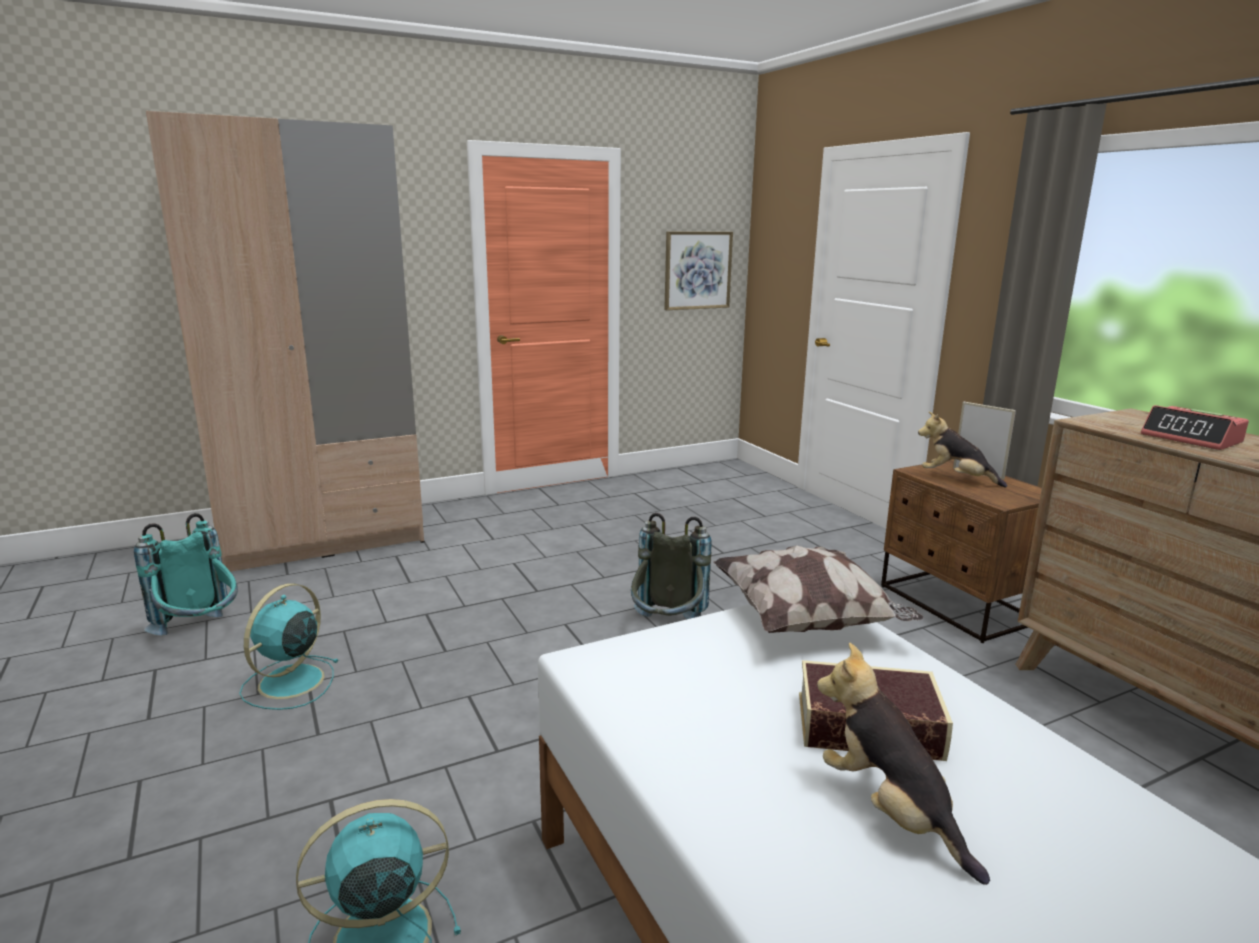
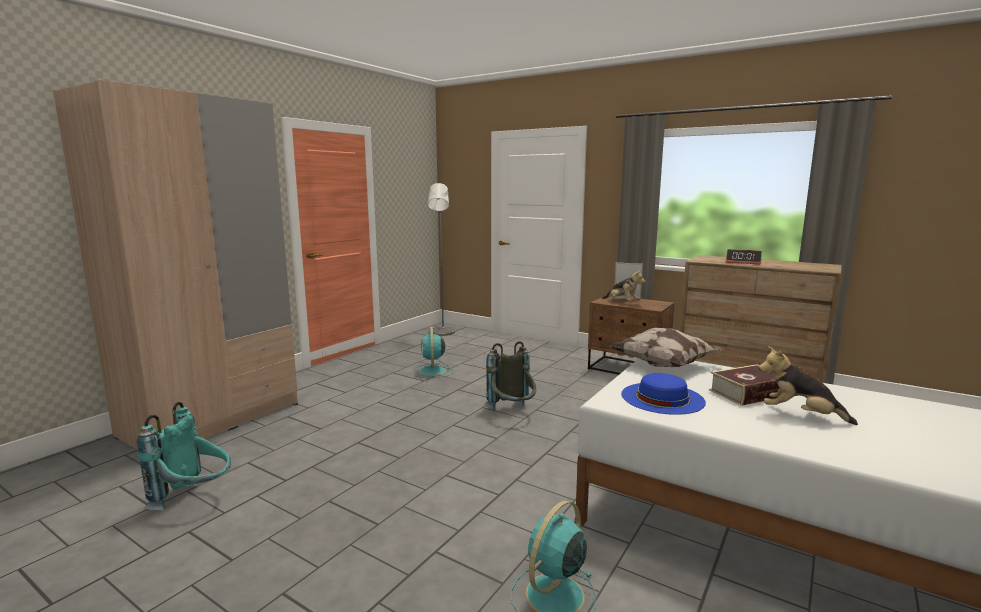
camera: 30 degrees left, 5 degrees down
(289, 683) = (315, 505): turquoise fan -> turquoise fan (432, 371)
(685, 682) = (662, 398): none -> blue hat
(697, 270) = (414, 205): picture -> none
(717, 477) = (442, 333): none -> grey floor lamp
(956, 479) = (622, 302): plush toy -> plush toy turned 135 degrees counterclockwise

